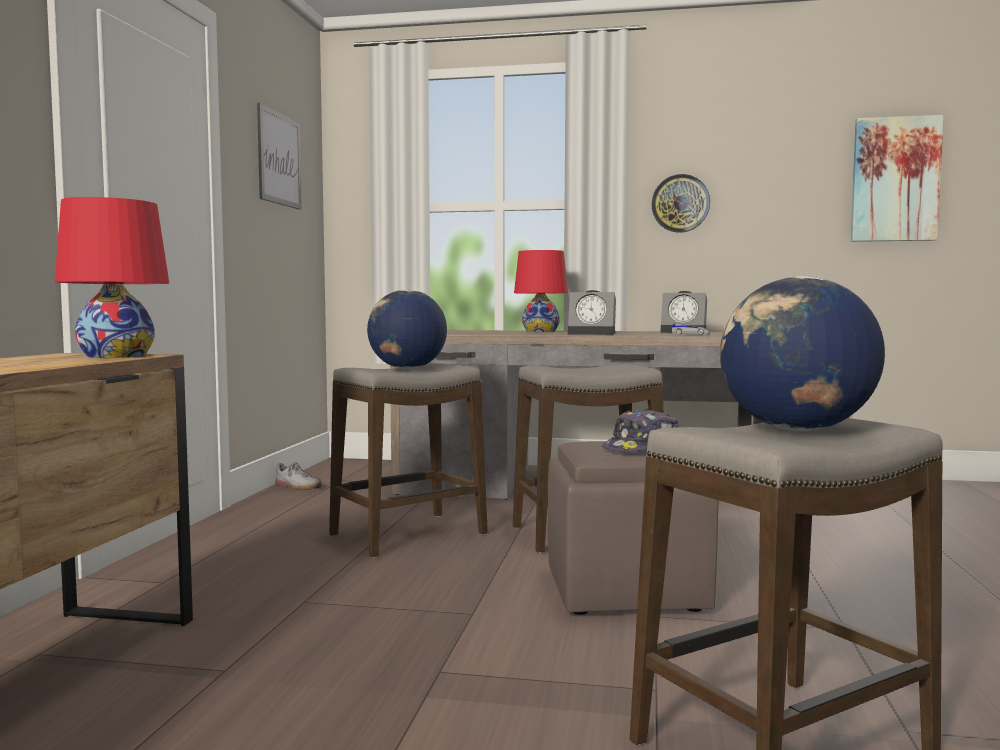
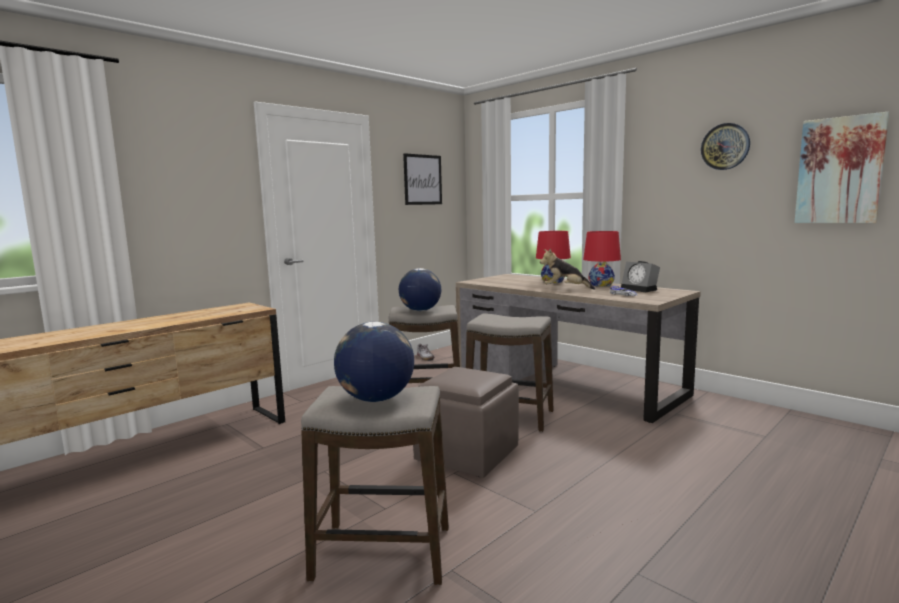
camera: 35 degrees right, 5 degrees up
(116, 356) = (247, 309): red table lamp -> red table lamp (601, 285)
(593, 333) = (565, 289): alarm clock -> plush toy
(641, 448) = (468, 378): cap -> none
(680, 203) = (663, 193): wall clock -> wall clock (725, 146)

